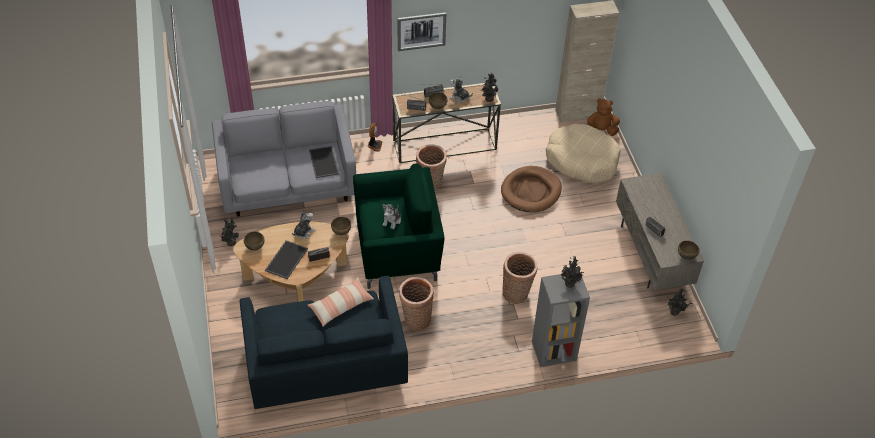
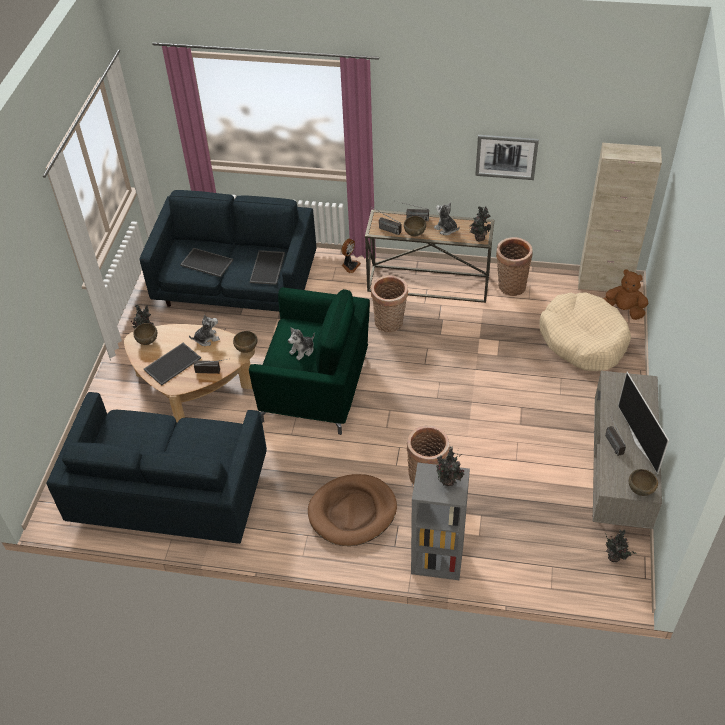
camera: 25 degrees right, 0 degrees up
(269, 170) = (206, 263): none -> tray
(288, 184) = (236, 285): grey sofa -> blue sofa
(341, 306) = (199, 431): pillow -> none
(416, 319) = (295, 472): basket -> basket (510, 285)
(421, 31) = (412, 139): picture -> picture (506, 156)
(531, 191) = (503, 360): brown dog bed -> brown dog bed (352, 512)
(670, 223) = (639, 442): none -> television

